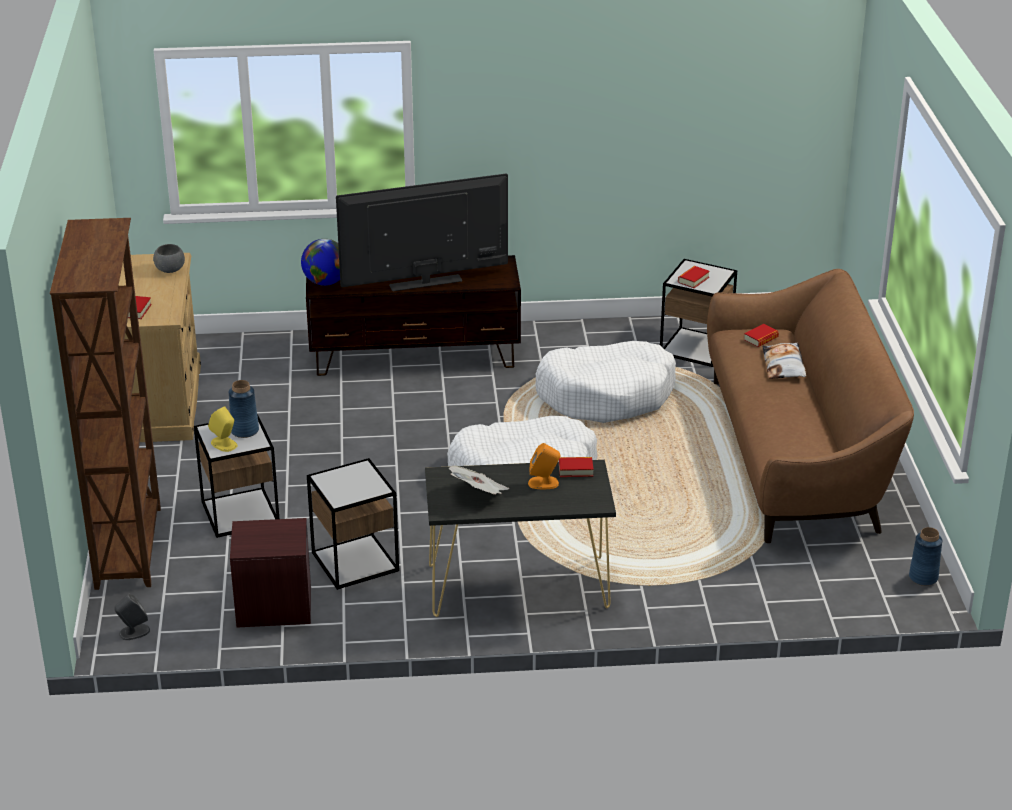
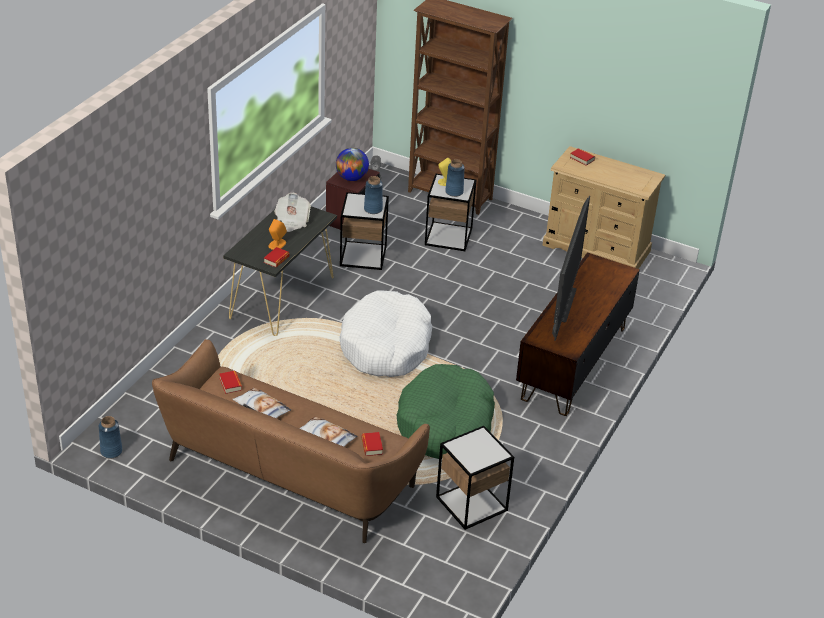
camera: 120 degrees right, 5 degrees up
(170, 270) = (627, 183): grey bowl -> none
(325, 282) = (602, 266): globe -> globe (352, 178)
(353, 474) = (373, 209): none -> blue vase
(606, 395) = (445, 424): white dog bed -> green dog bed
(693, 280) = (474, 443): book -> book (230, 384)
(798, 416) = (261, 408): none -> pillow

